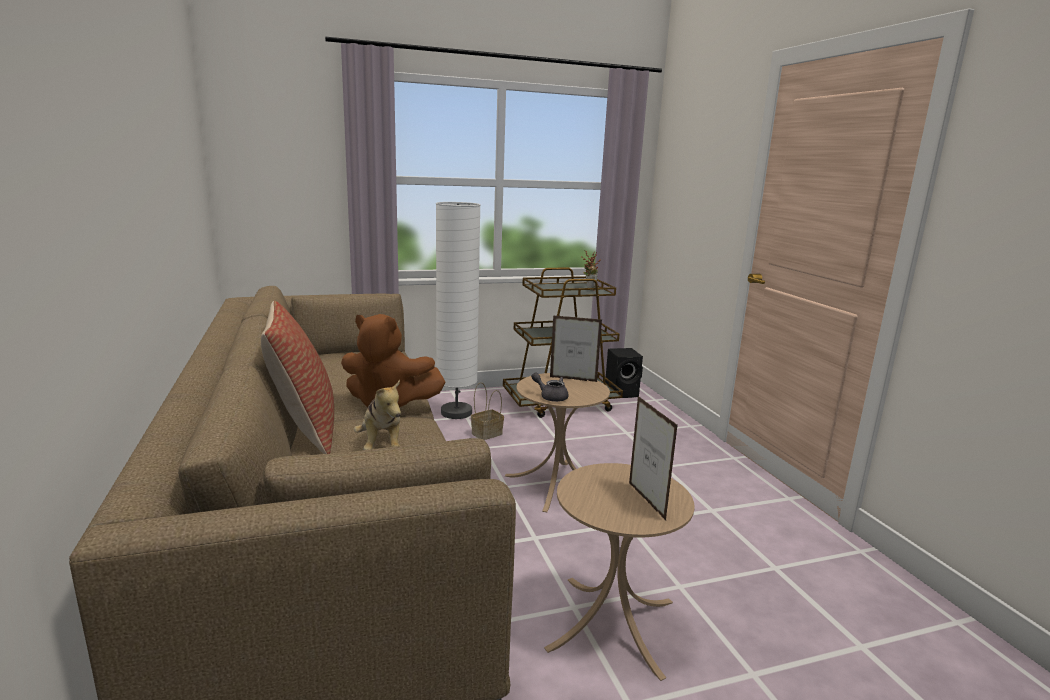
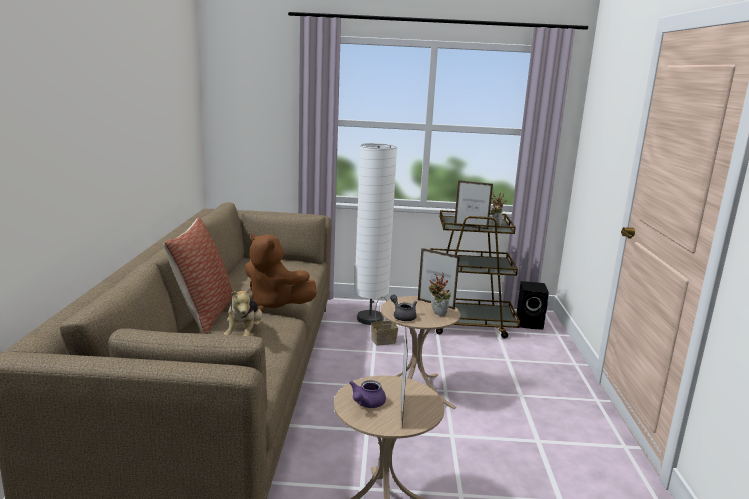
camera: 20 degrees right, 0 degrees up
(567, 292) = (471, 227): none -> picture frame
(583, 389) = (436, 314): none -> potted plant
(602, 501) = (366, 404): none -> purple teapot

